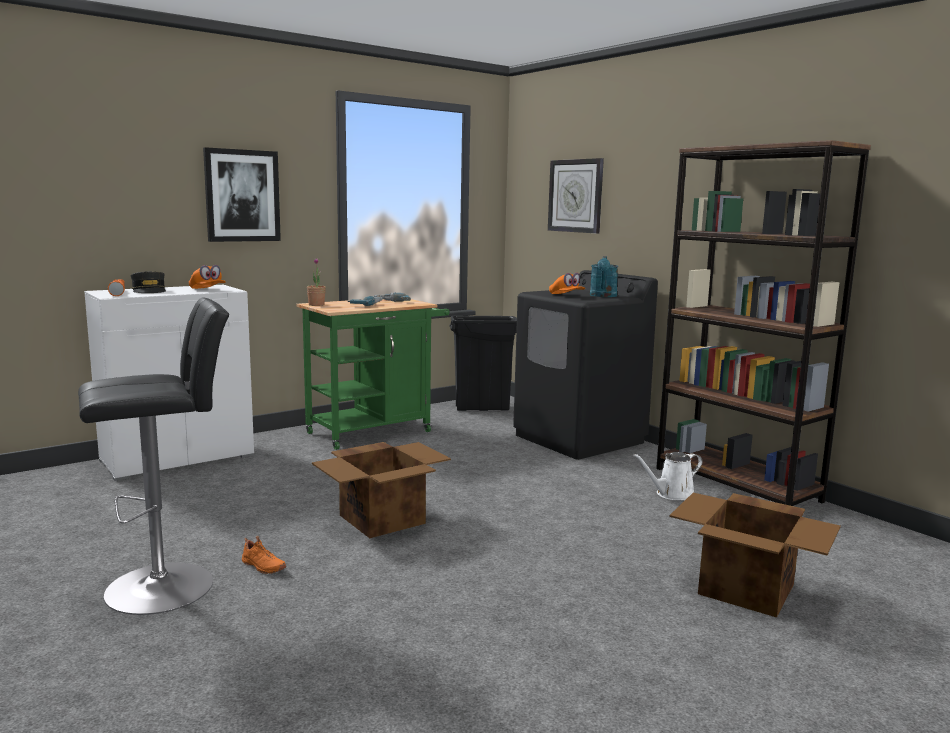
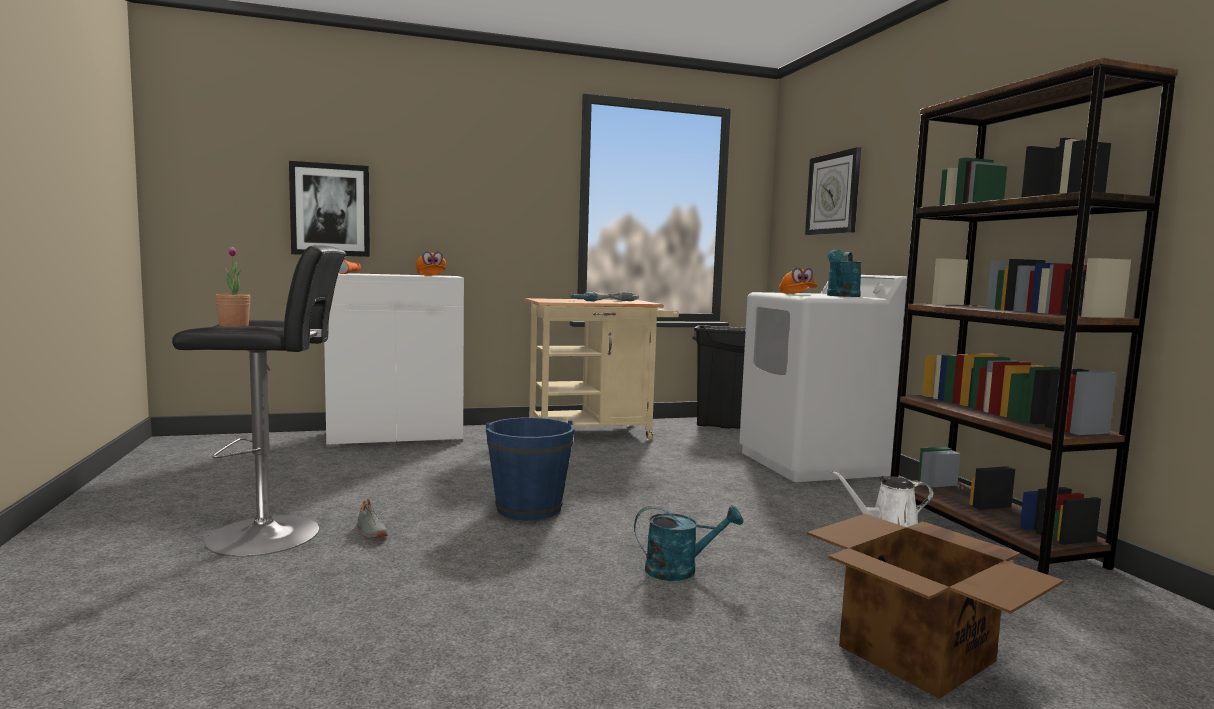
camera: 20 degrees right, 5 degrees down
(149, 291) = (379, 274): grey cap -> none
(242, 195) = (482, 193): picture -> picture (330, 210)
(262, 567) = (370, 532): orange shoe -> grey shoe
(316, 305) = (541, 299): potted plant -> potted plant (234, 326)
(376, 431) = (597, 434): green cart -> beige cart
(383, 519) = (529, 508): cardboard box -> blue bucket
(551, 555) = (680, 570): none -> turquoise watering can
(579, 439) = (814, 463): black washing machine -> white washing machine

